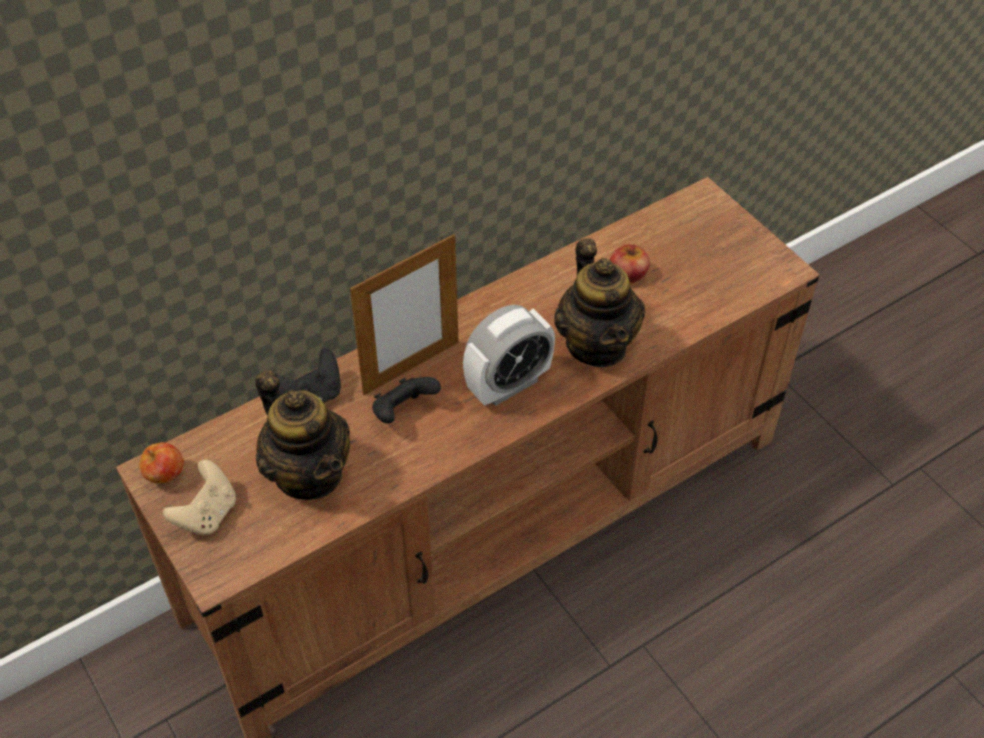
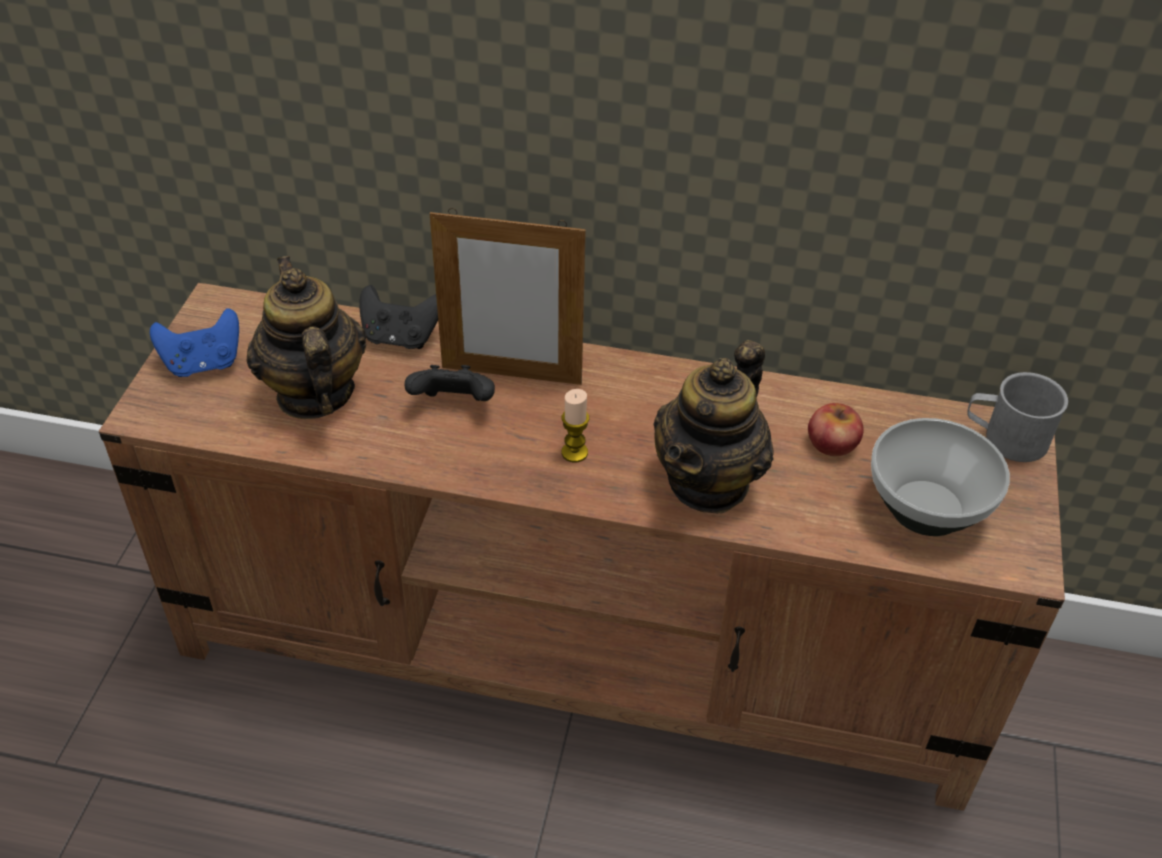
camera: 45 degrees right, 5 degrees down
(165, 475) = (218, 314): apple -> none
(207, 514) = (203, 364): beige game controller -> blue game controller
(309, 474) = (314, 393): teapot -> teapot turned 150 degrees clockwise
(508, 385) = (574, 452): alarm clock -> candle
(701, 206) = (1005, 438): none -> grey mug
(712, 274) = (928, 508): none -> bowl

